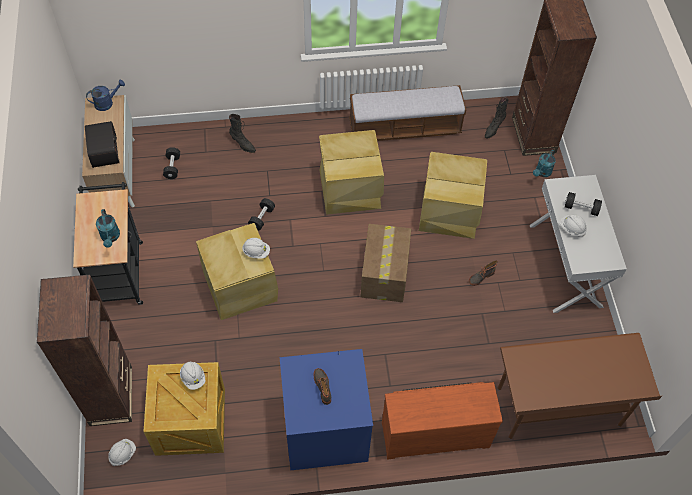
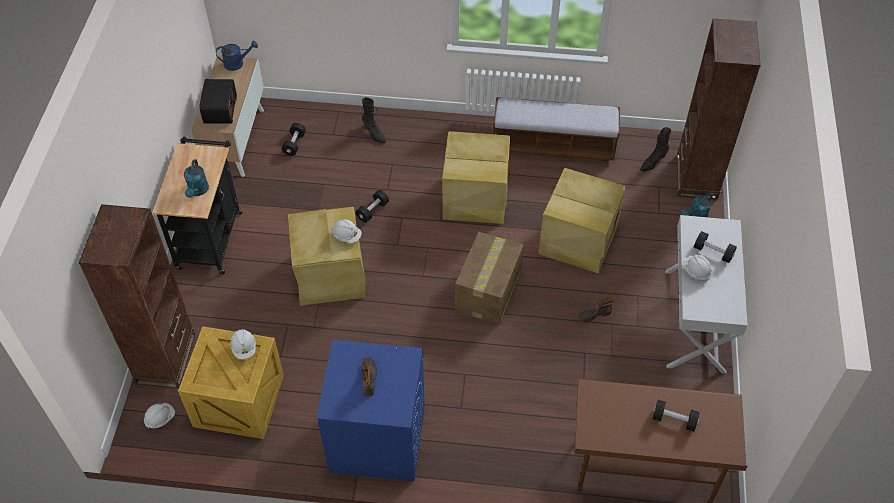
camera: 15 degrees right, 5 degrees down
(434, 432) = (496, 466): brown dresser -> none
(590, 367) = (674, 420): none -> black dumbbell

